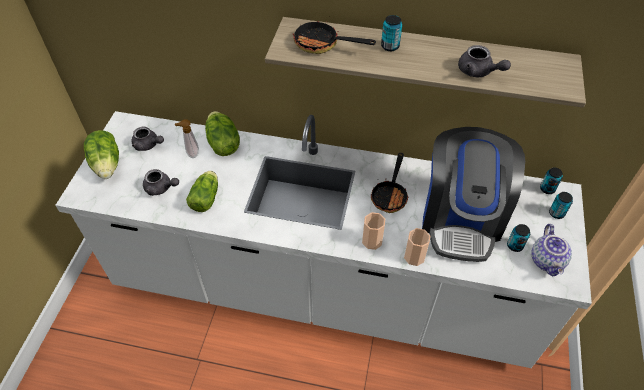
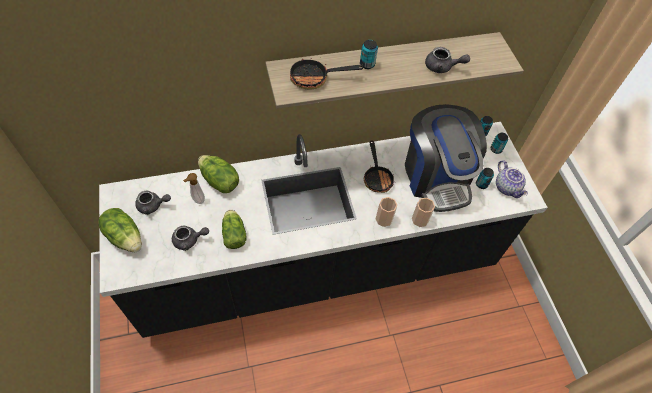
camera: 30 degrees left, 5 degrees up
(322, 290) = (319, 268): white counter -> black counter

